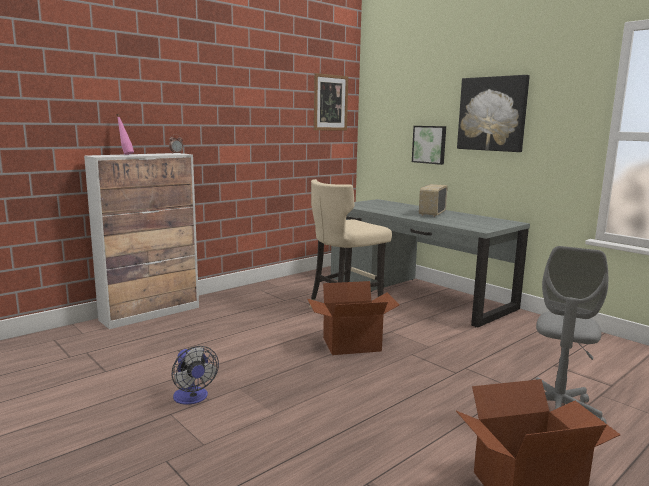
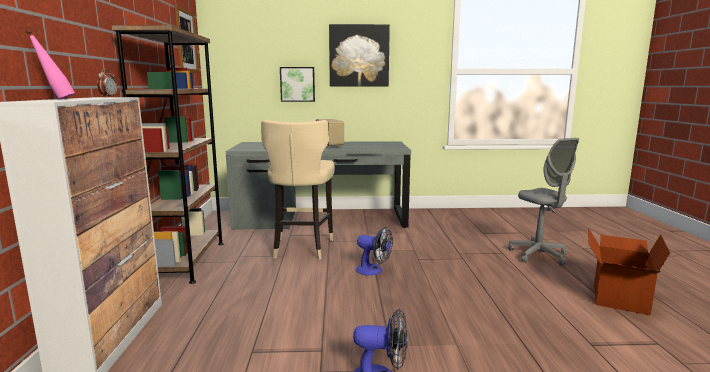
camera: 50 degrees left, 0 degrees up
(261, 289) = (188, 261): none -> brown bookcase
(351, 345) = (373, 271): cardboard box -> fan

